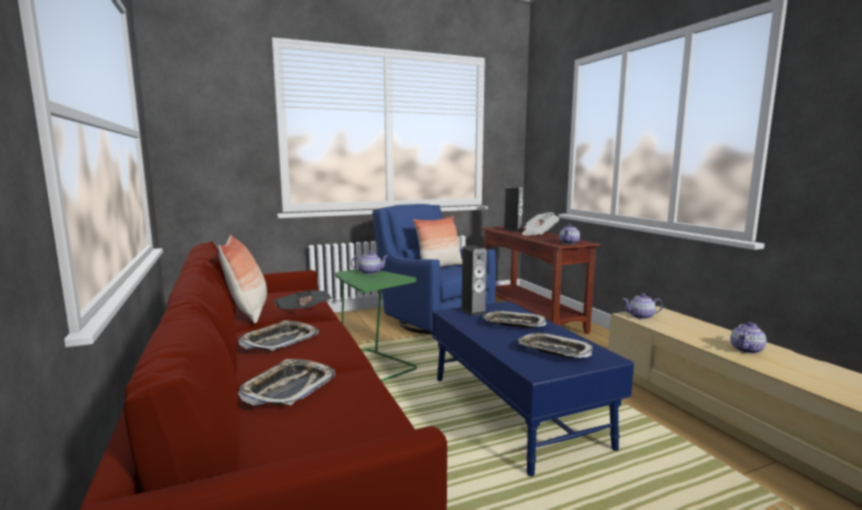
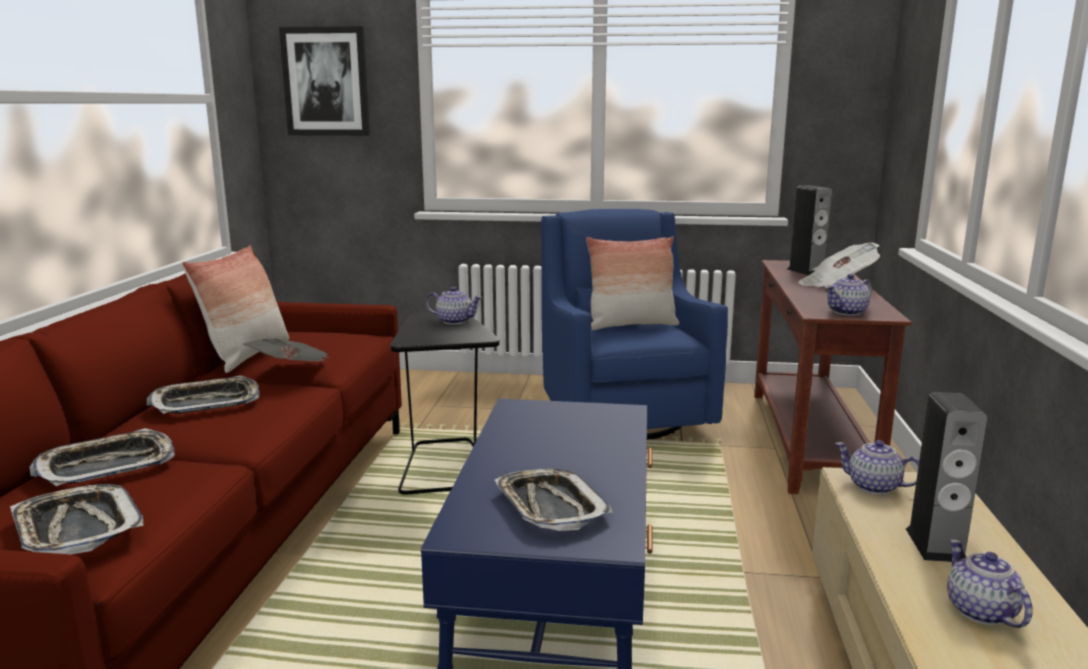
camera: 30 degrees right, 5 degrees up
(208, 127) = (326, 82): none -> picture
(372, 366) = (446, 467): green side table -> black side table
(473, 311) = (554, 411): speaker -> speaker (935, 545)
(513, 324) = (574, 447): tray -> tray (77, 528)
(747, 350) = (981, 612): teapot -> teapot turned 90 degrees clockwise

